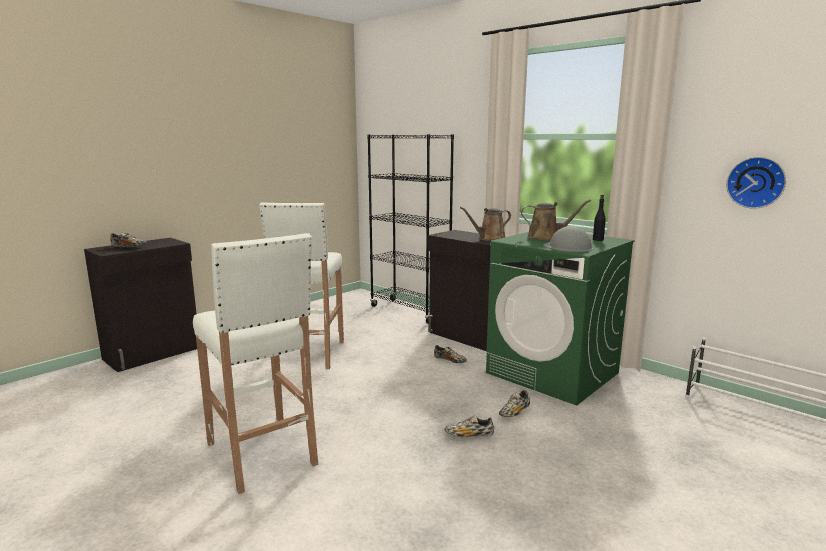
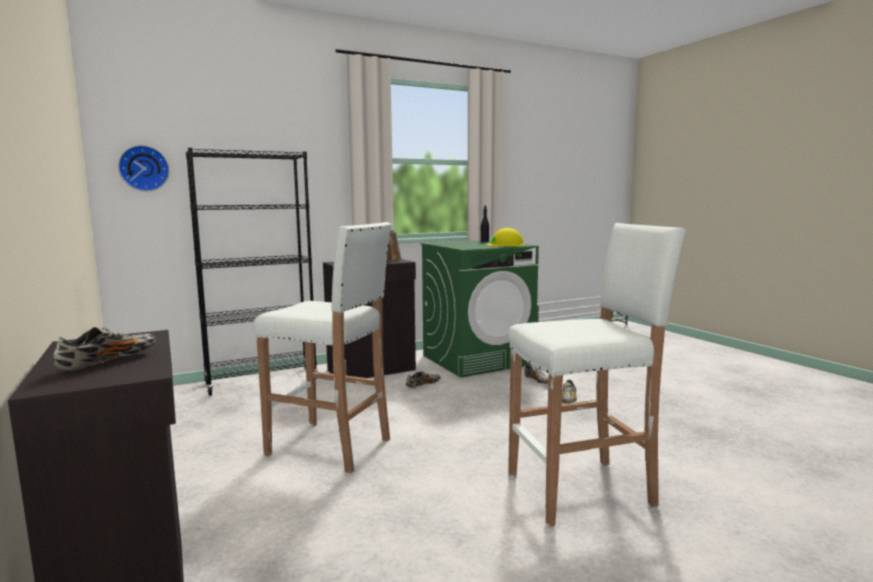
camera: 70 degrees left, 5 degrees down
(546, 237) = (464, 244): brown watering can -> none
(568, 247) = (505, 245): grey hard hat -> yellow hard hat
(756, 182) = (537, 193): wall clock -> wall clock (144, 168)

